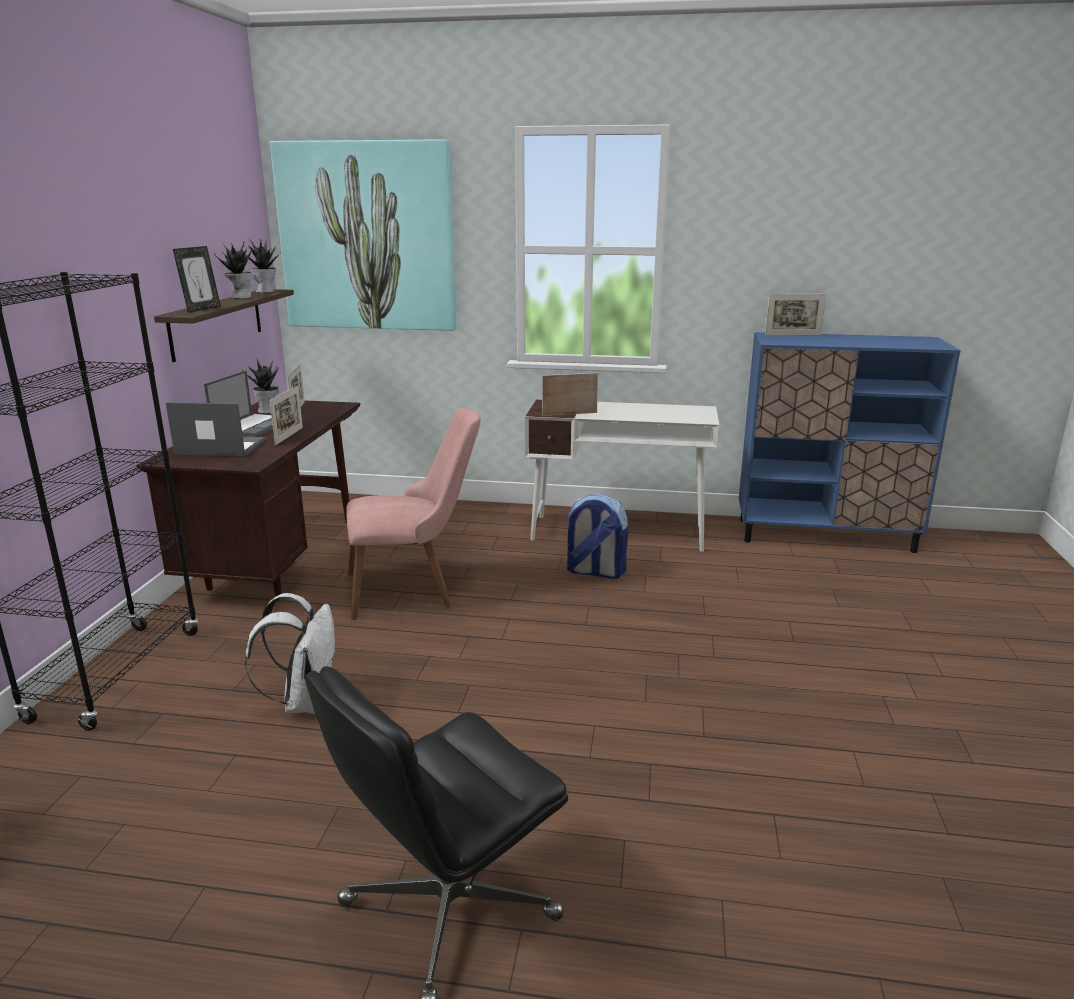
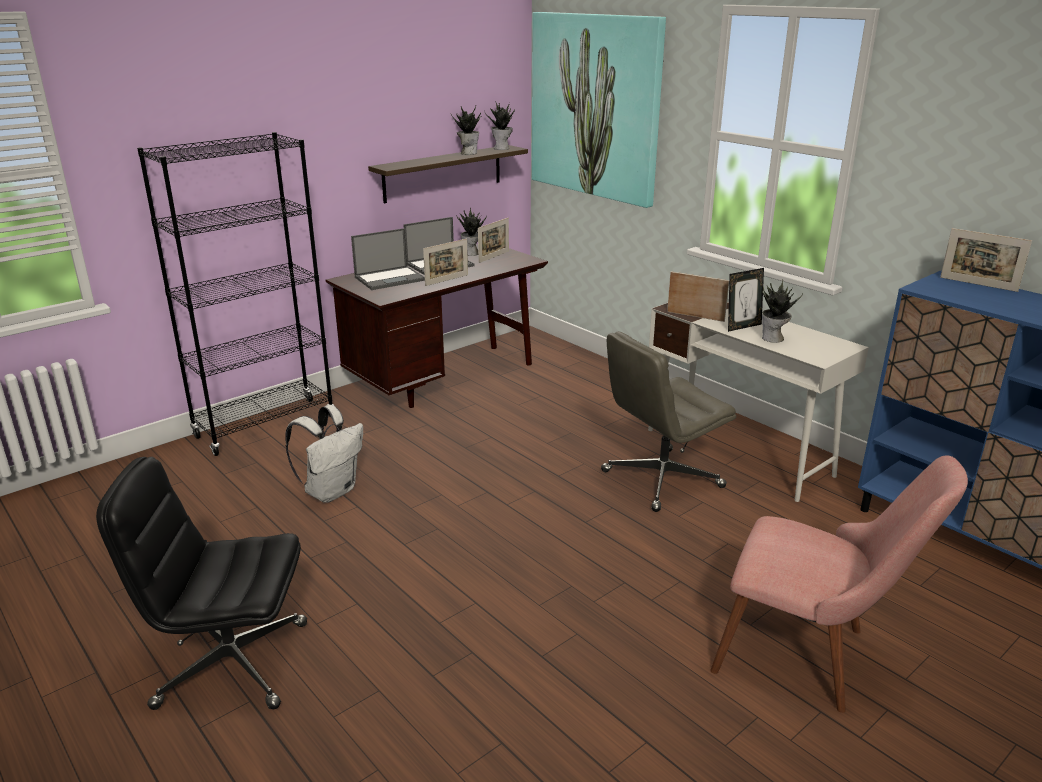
camera: 40 degrees right, 5 degrees up
(201, 309) = (411, 163): picture frame -> picture frame (742, 326)
(220, 447) = (390, 278): laptop -> laptop turned 105 degrees clockwise
(415, 588) = (502, 437): pink chair -> pink chair (811, 655)
(594, 572) = (661, 480): backpack -> grey office chair
(651, 415) = (773, 339): none -> potted plant

